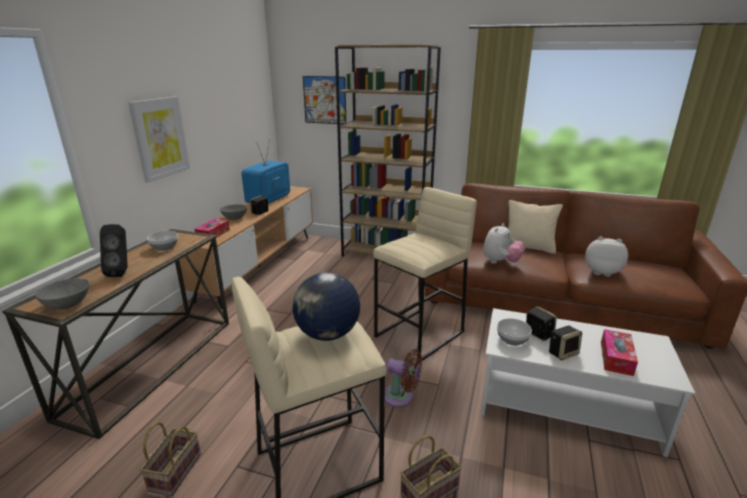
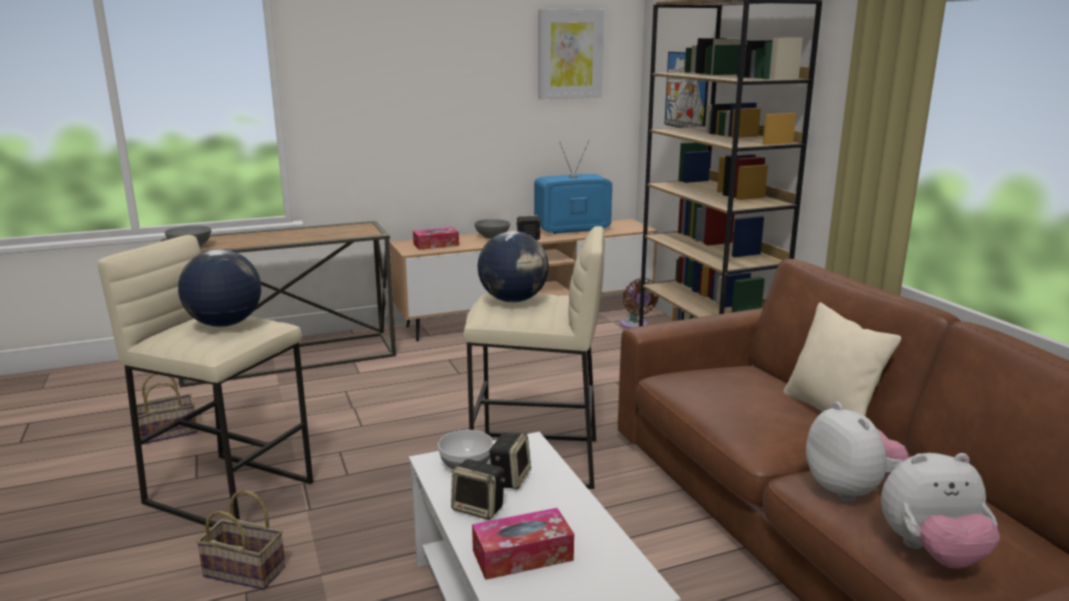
camera: 50 degrees right, 5 degrees down
(122, 272) = (264, 239): black speaker -> none
(160, 138) = (401, 114): picture -> picture (570, 54)
(164, 247) = (331, 232): bowl -> none
(401, 397) = (387, 496): brown fan -> brown fan (635, 325)
(416, 244) = (513, 300): none -> globe
(500, 262) = (705, 400): plush toy -> plush toy (931, 553)

